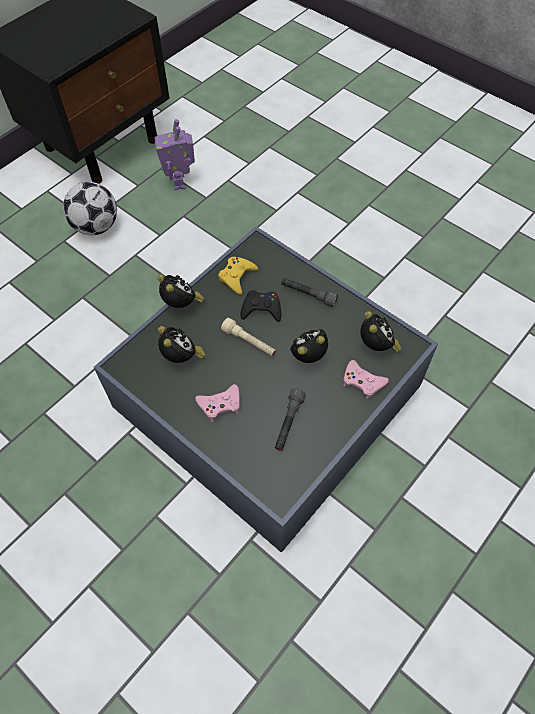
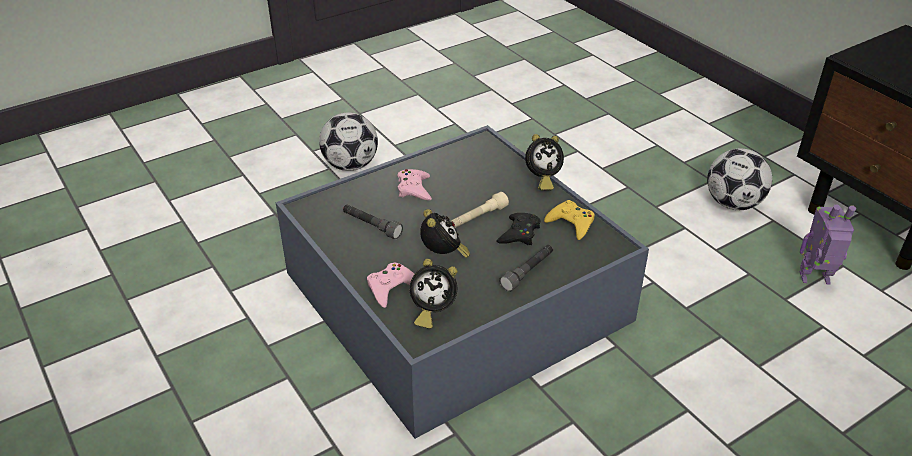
camera: 105 degrees right, 20 degrees down
(79, 561) = (350, 165): none -> football
(182, 358) = (477, 174): alarm clock -> none

